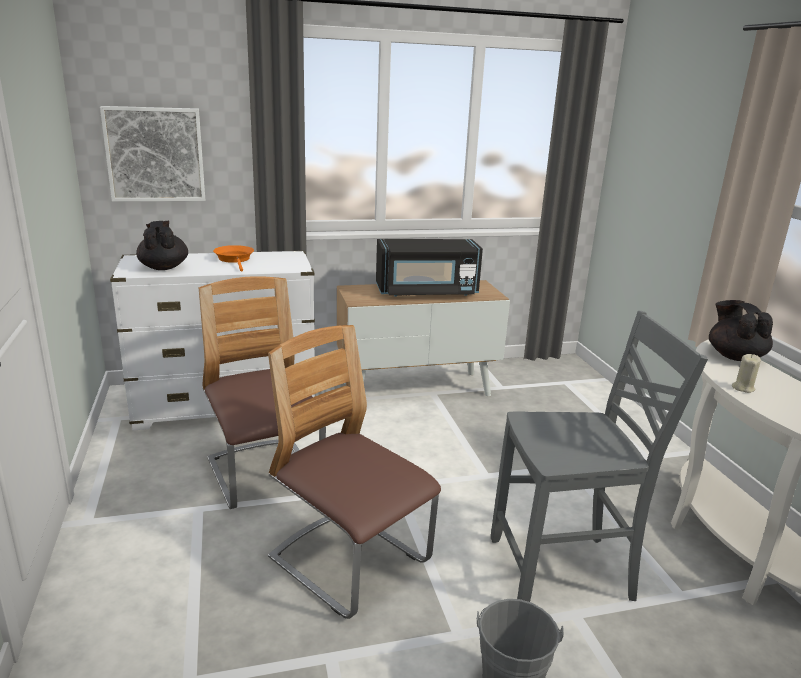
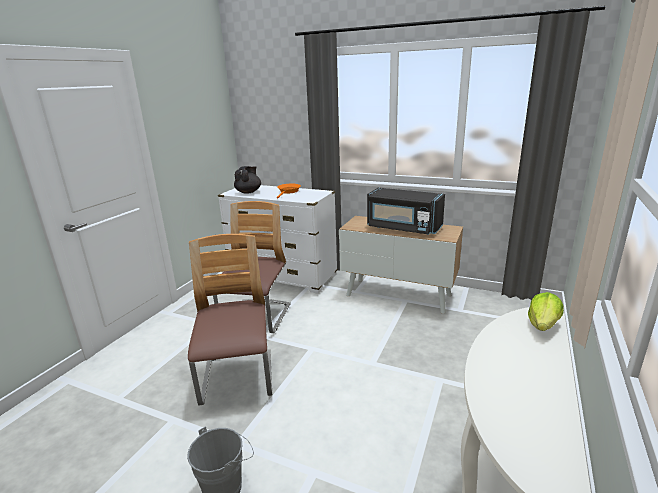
camera: 40 degrees right, 0 degrees up
(155, 154) = (266, 129): picture -> none
(564, 571) = (342, 443): grey chair -> none
(734, 356) = (543, 325): black teapot -> lettuce
(743, 388) = (492, 351): beige candle -> none

